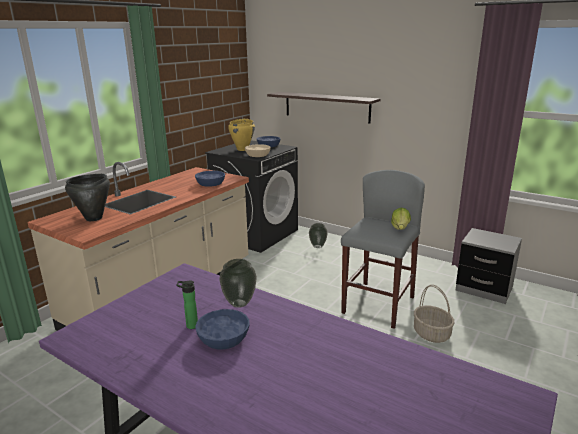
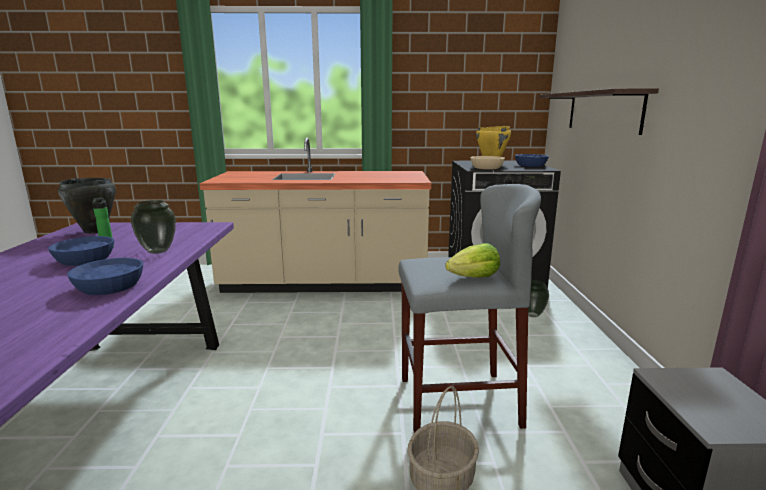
camera: 55 degrees right, 5 degrees down
(94, 218) = (250, 176): black cooking pot -> black cooking pot (95, 231)
(211, 183) = (385, 179): blue bowl -> blue bowl (110, 287)

